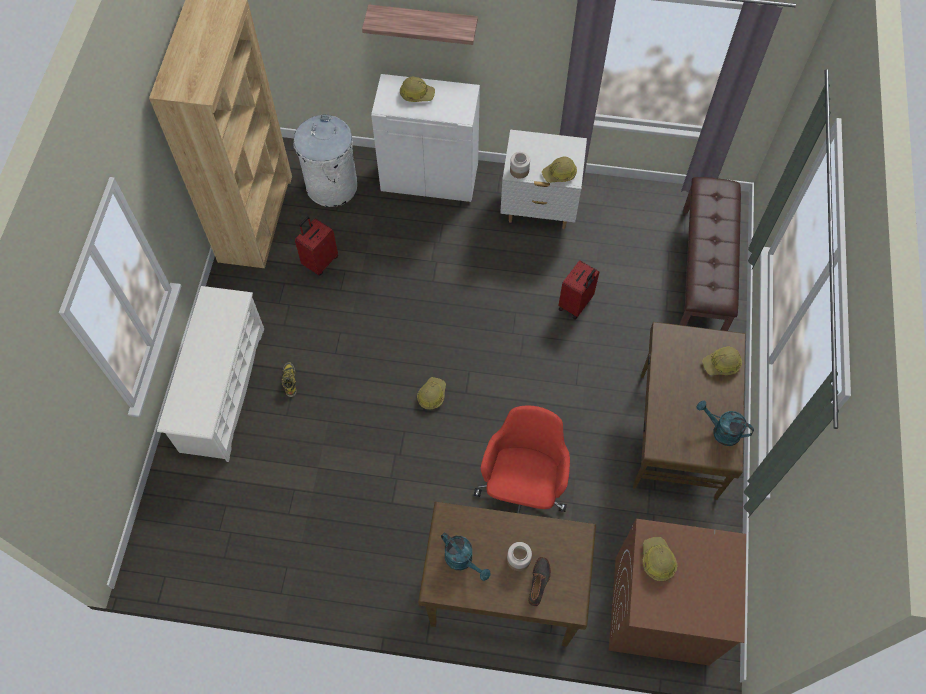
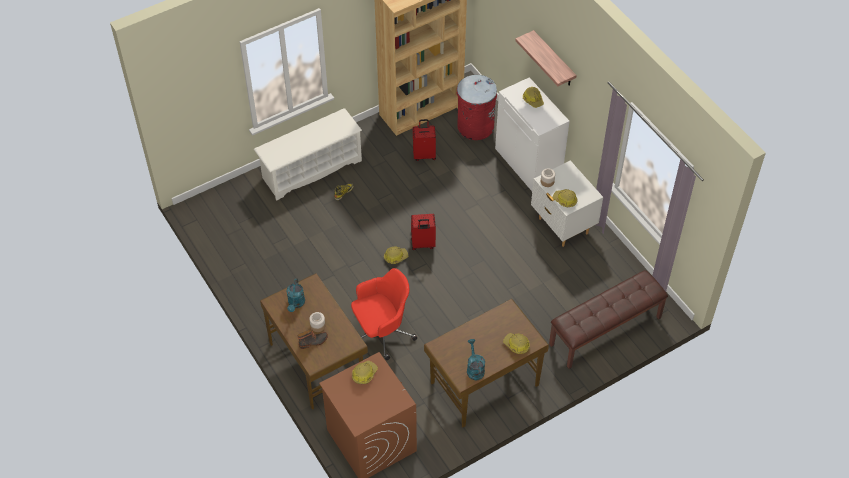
camera: 50 degrees right, 10 degrees down
(331, 186) = (475, 126): white trash can -> red trash can
(576, 304) = (518, 284): red suitcase -> red suitcase (423, 244)

